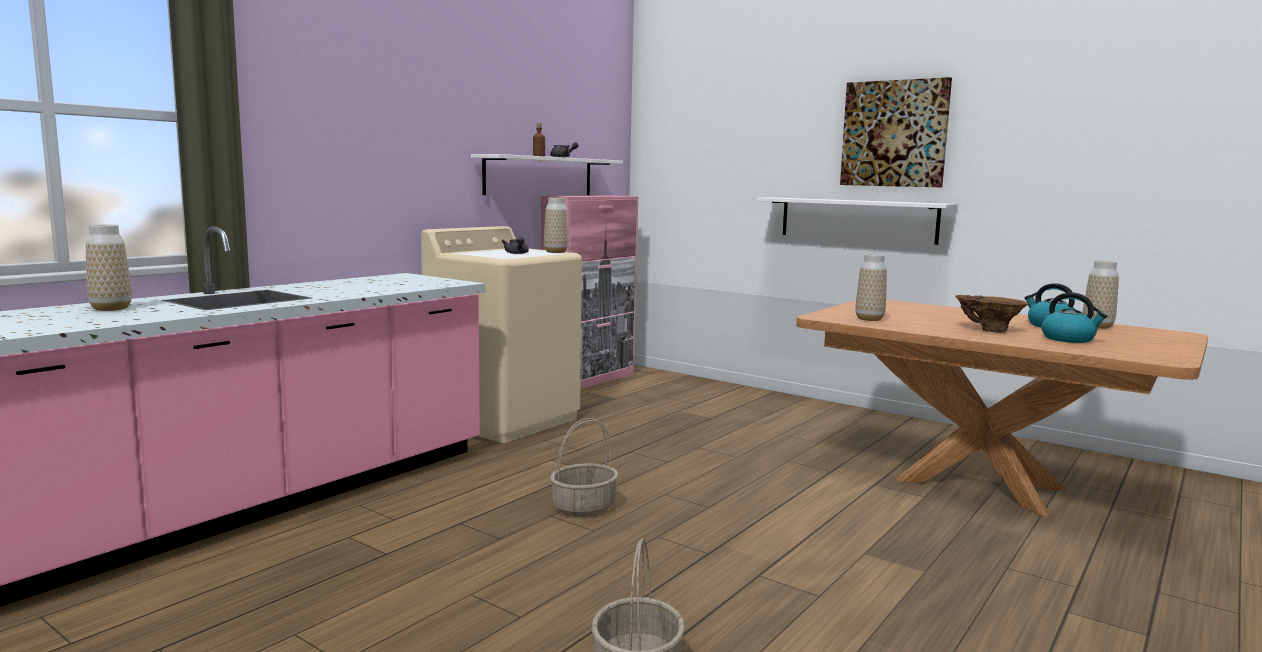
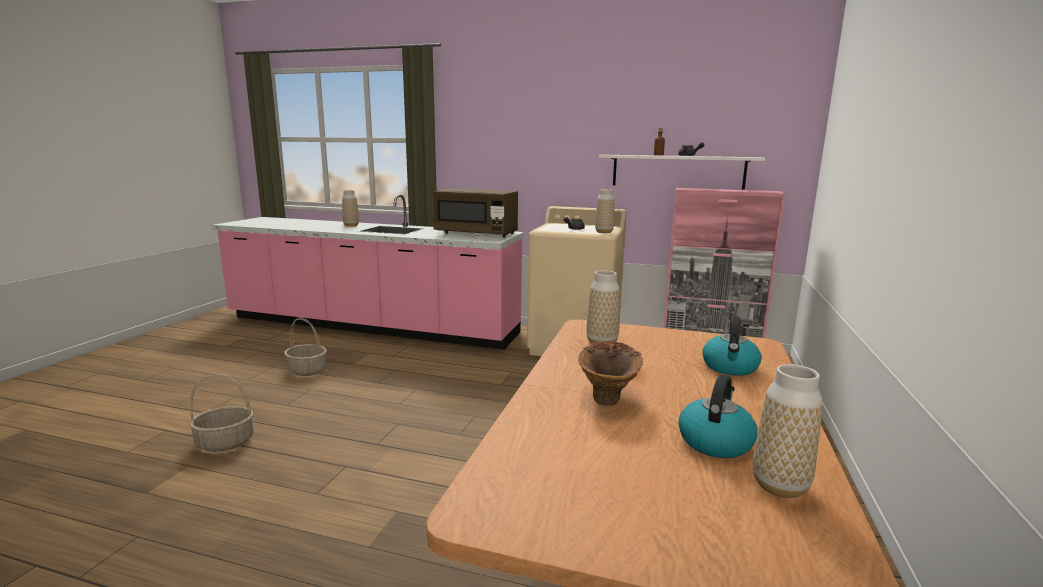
camera: 70 degrees right, 5 degrees up
(385, 282) = (476, 234): none -> brown microwave
(584, 507) = (434, 395): basket -> basket (308, 370)
(857, 220) = (897, 244): white shelf -> none
(894, 134) = (941, 118): picture -> none
(1069, 339) = (598, 446): kettle -> kettle (730, 367)

